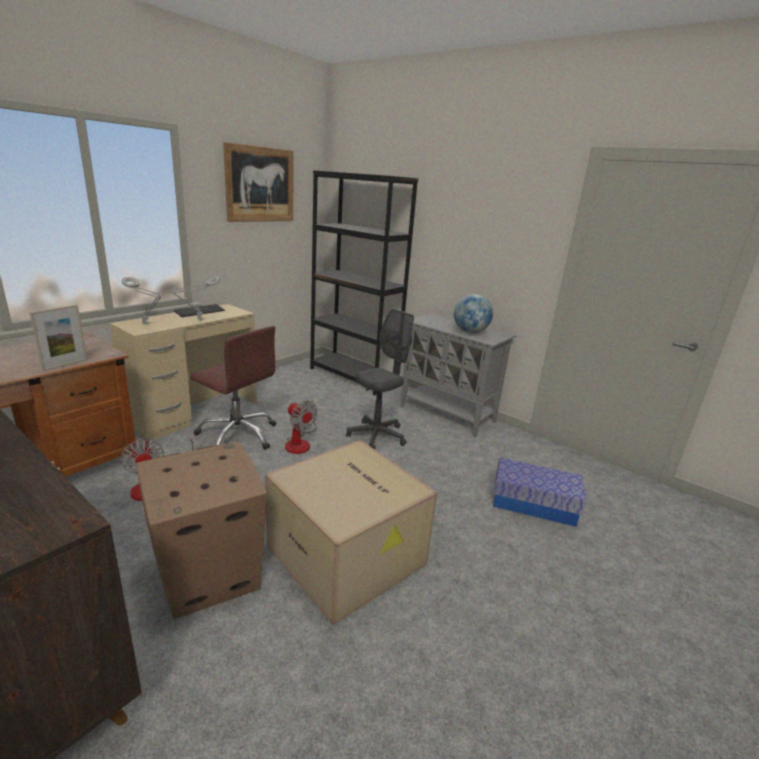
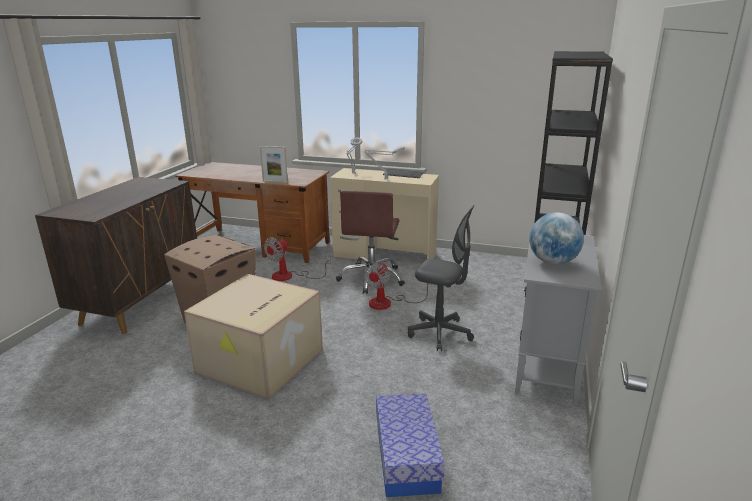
camera: 70 degrees right, 0 degrees up
(260, 185) = (505, 68): picture -> none

